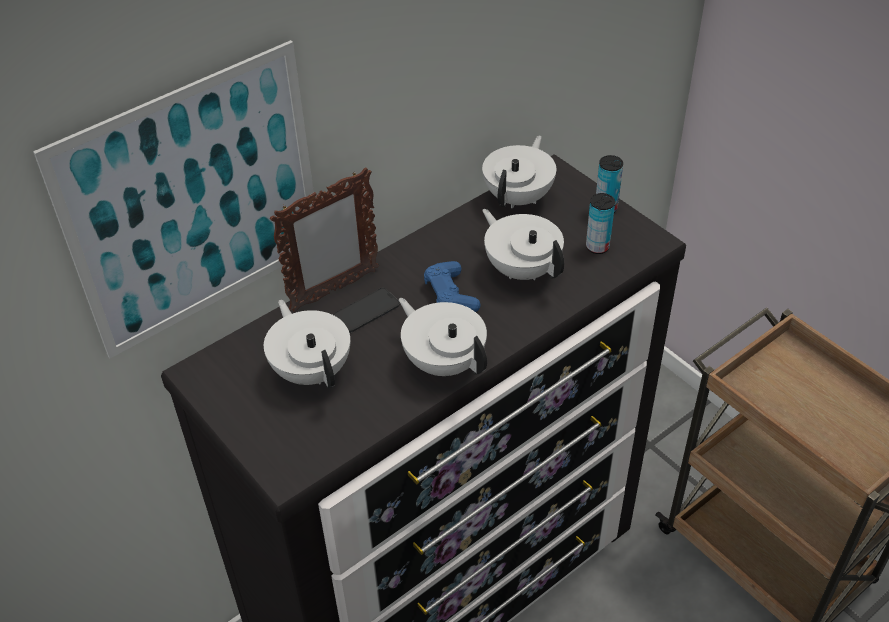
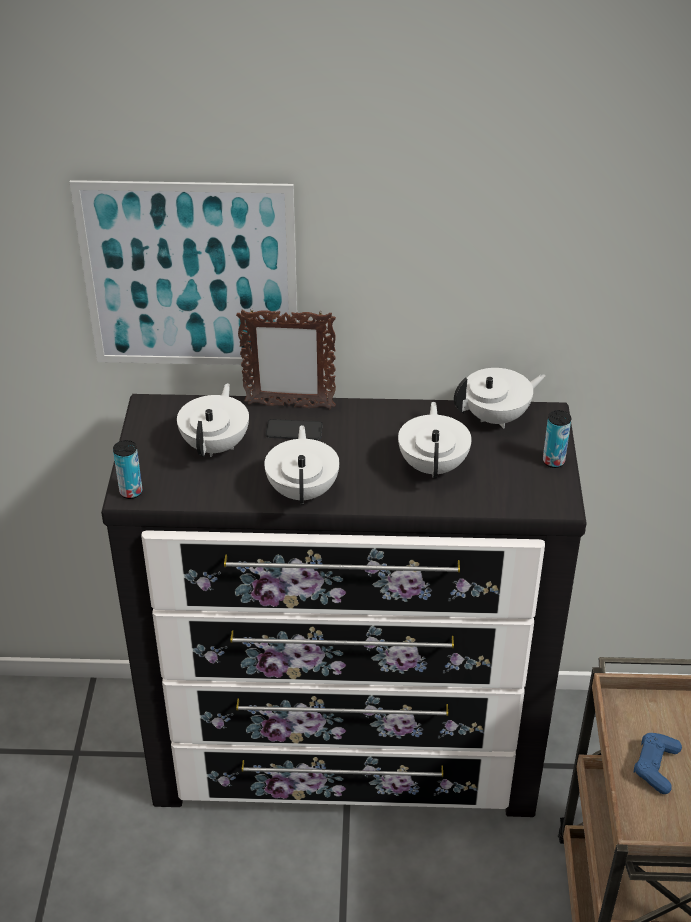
camera: 40 degrees right, 5 degrees down
(450, 295) = (361, 453): blue game controller -> blue game controller (655, 767)
(597, 247) = (510, 483): can -> can (131, 492)

